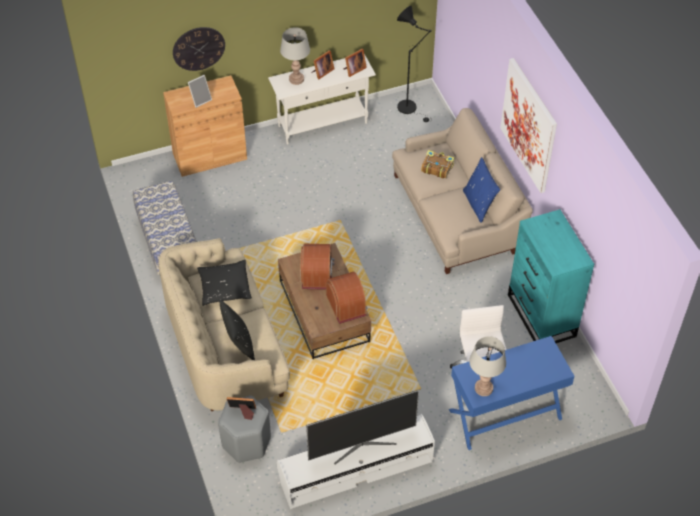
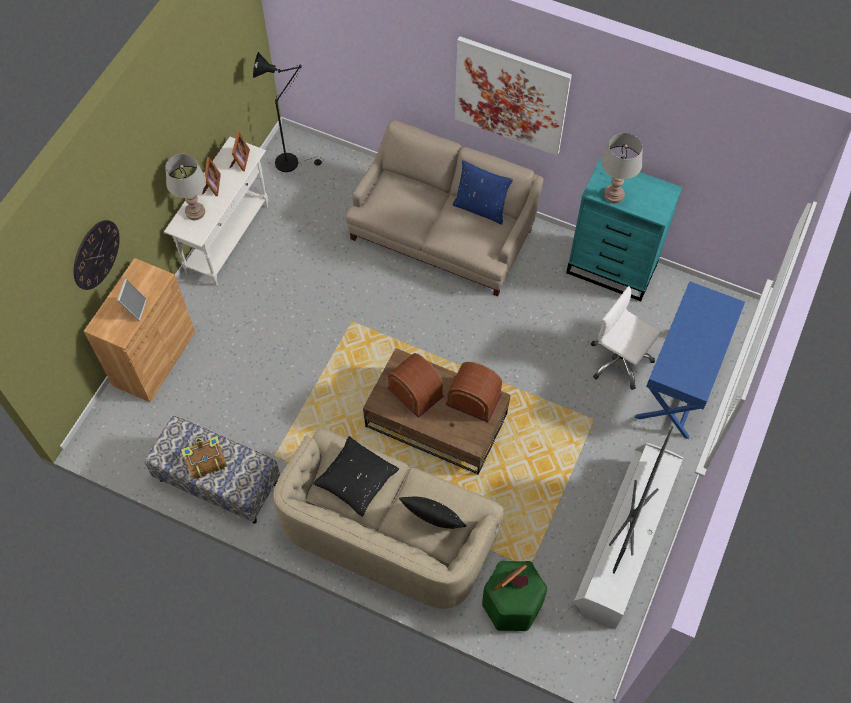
camera: 45 degrees left, 10 degrees up
(246, 442) = (511, 605): grey stool -> green stool
(437, 167) = (407, 201): book -> book (205, 460)
(483, 388) = (694, 375): grey table lamp -> grey table lamp (613, 195)

